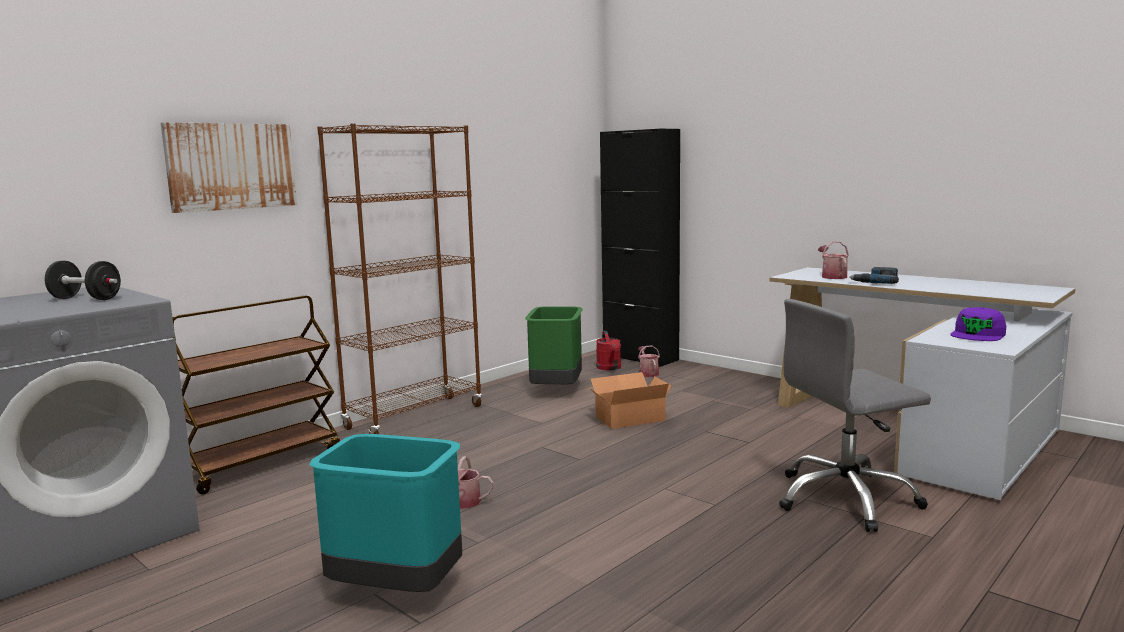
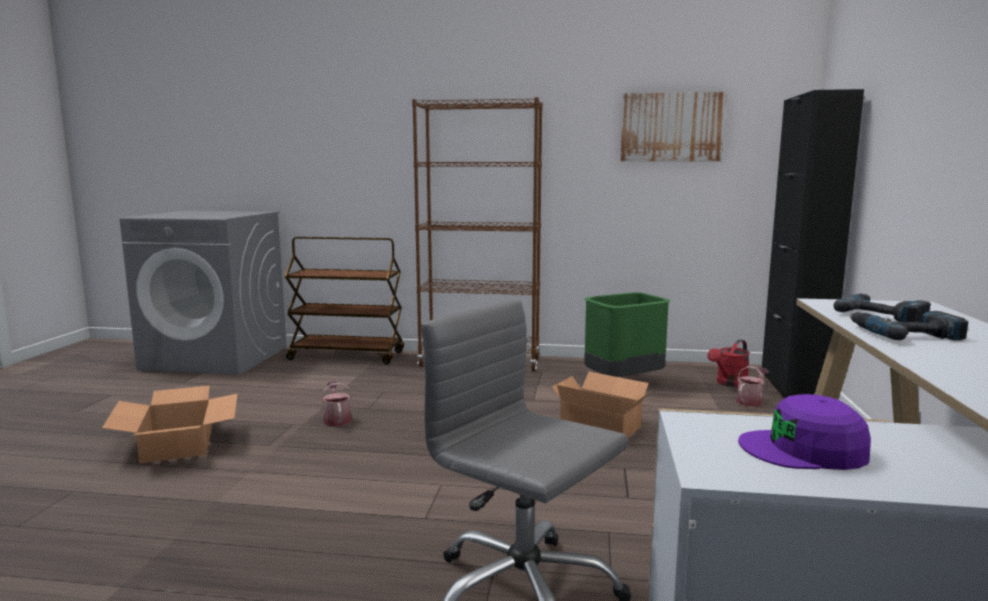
camera: 55 degrees right, 0 degrees up
(85, 299) = (222, 214): black dumbbell -> none
(231, 166) = (362, 136): picture -> picture (671, 127)
(395, 591) = (178, 444): turquoise trash can -> cardboard box
(832, 276) = (882, 315): watering can -> power drill

